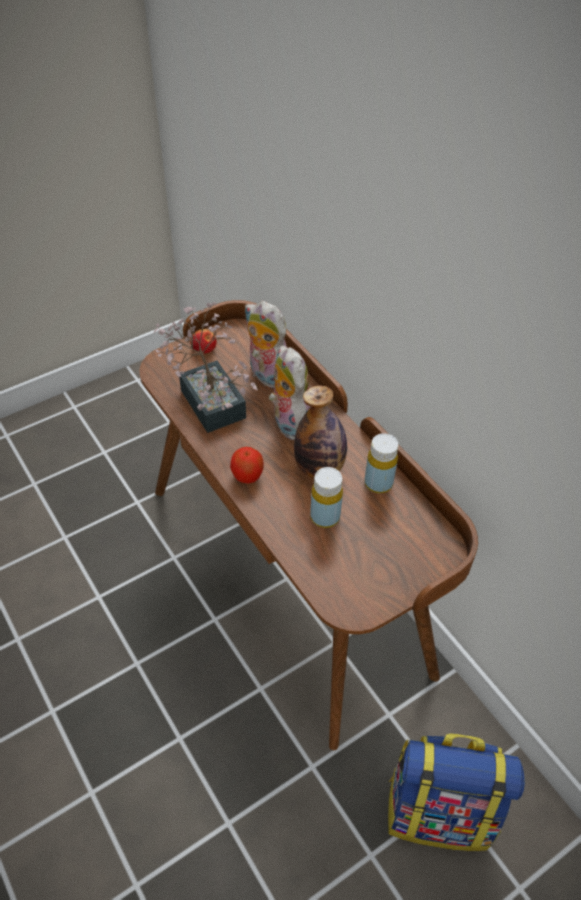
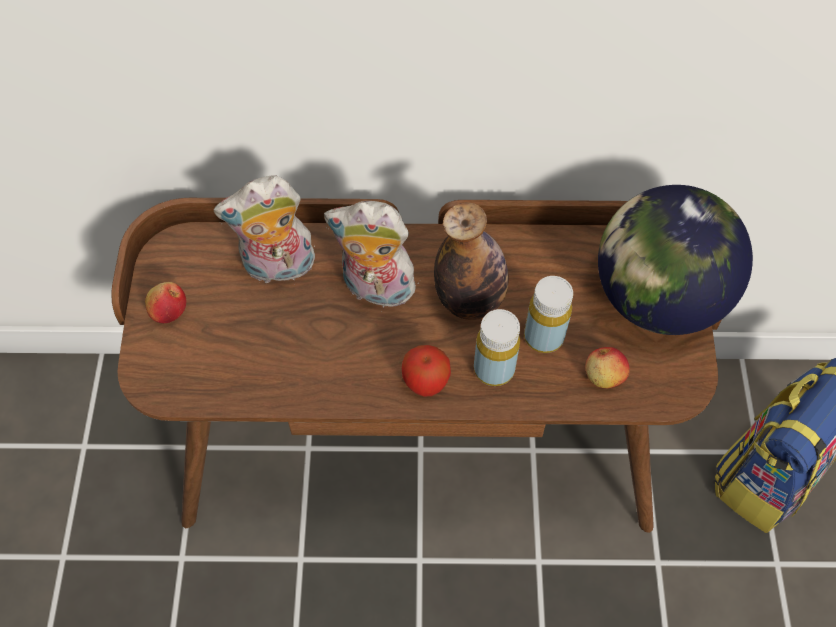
camera: 55 degrees left, 10 degrees up
(210, 398) = (264, 352): potted plant -> none
(323, 561) = (604, 375): none -> apple
(378, 483) = (532, 256): yellow bottle -> yellow bottle (494, 369)
(406, 564) = (657, 299): none -> globe

